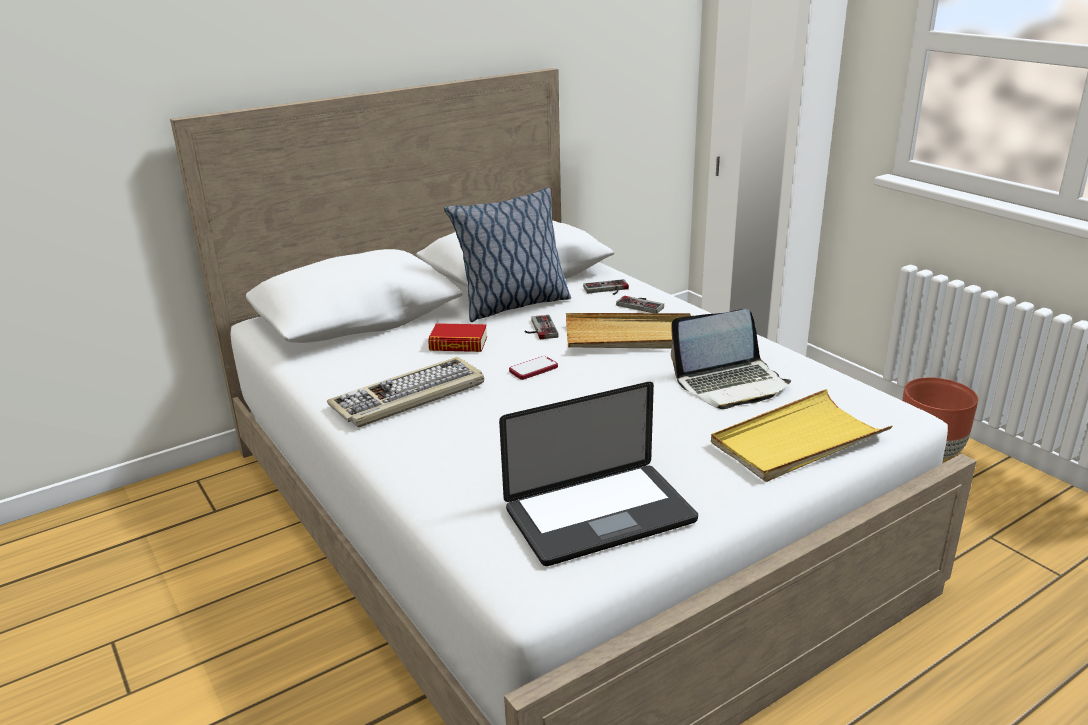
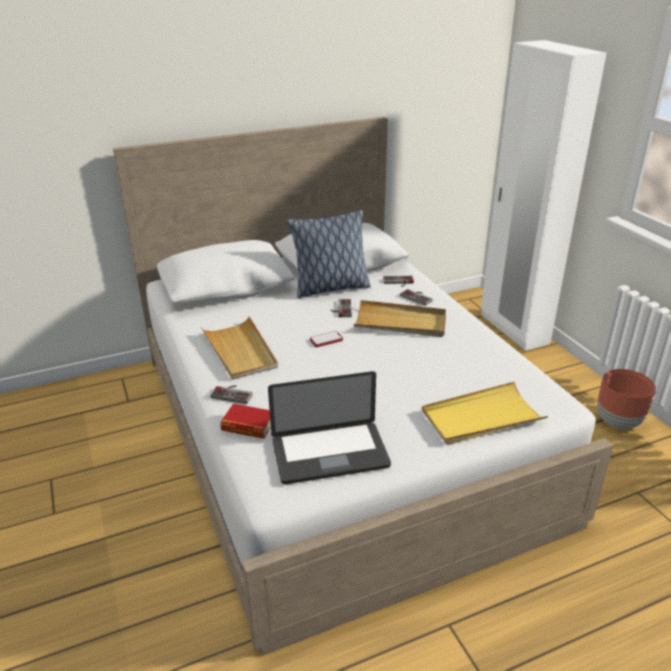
camera: 10 degrees right, 5 degrees up
(409, 396) = (240, 351): keyboard -> beige tray
(419, 453) = (233, 393): none -> game controller
(458, 344) = (284, 314): book -> book (248, 426)
(731, 384) = (454, 368): laptop -> none

